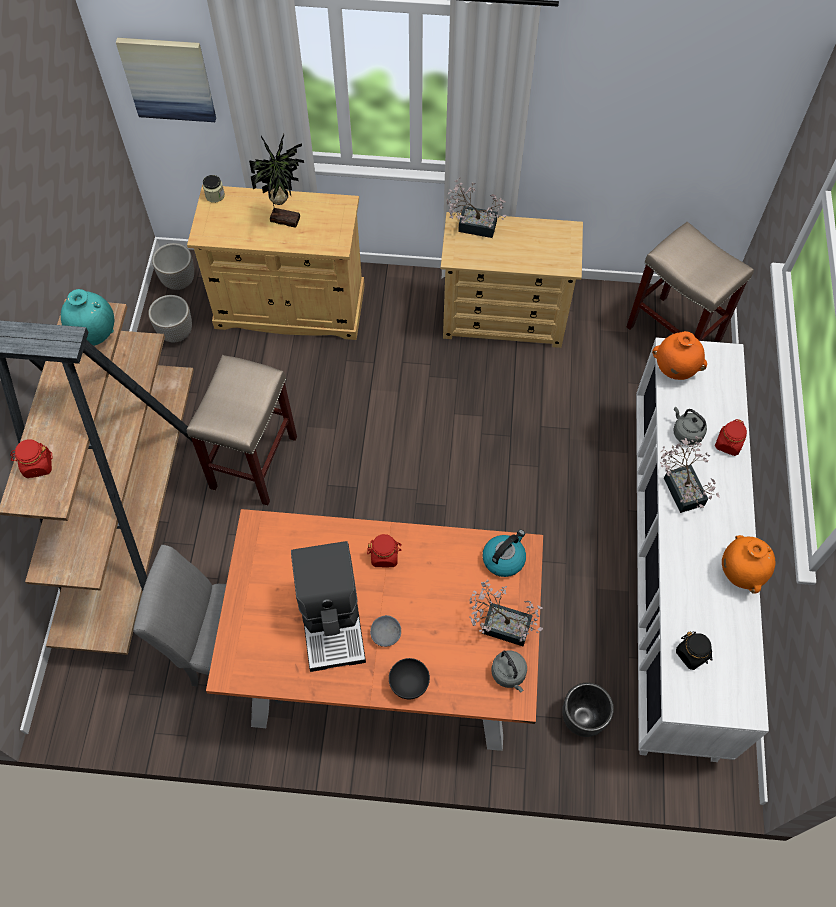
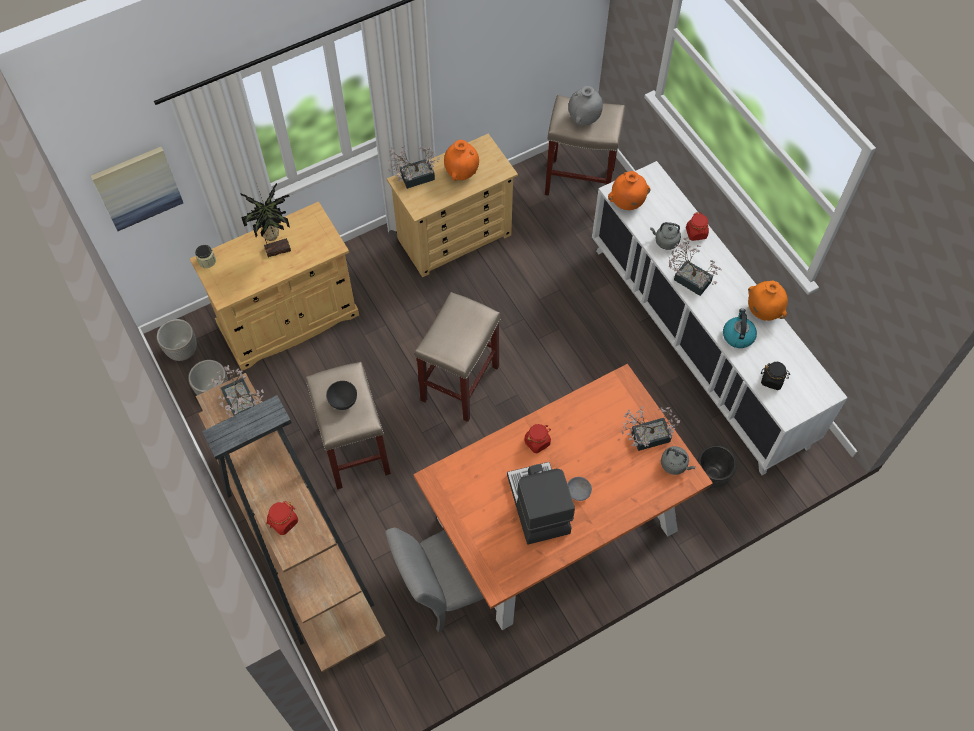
camera: 35 degrees left, 0 degrees up
(95, 334) = (242, 407): turquoise vase -> potted plant
(333, 620) = (537, 505): coffee machine -> coffee machine turned 150 degrees counterclockwise
(400, 459) = (460, 382): none -> beige stool
(409, 684) = (618, 512): grey bowl -> grey bowl (343, 401)
(504, 558) = (615, 394): kettle -> kettle (738, 335)
(524, 245) = (462, 173): none -> orange vase
(695, 260) = (584, 119): none -> grey vase

